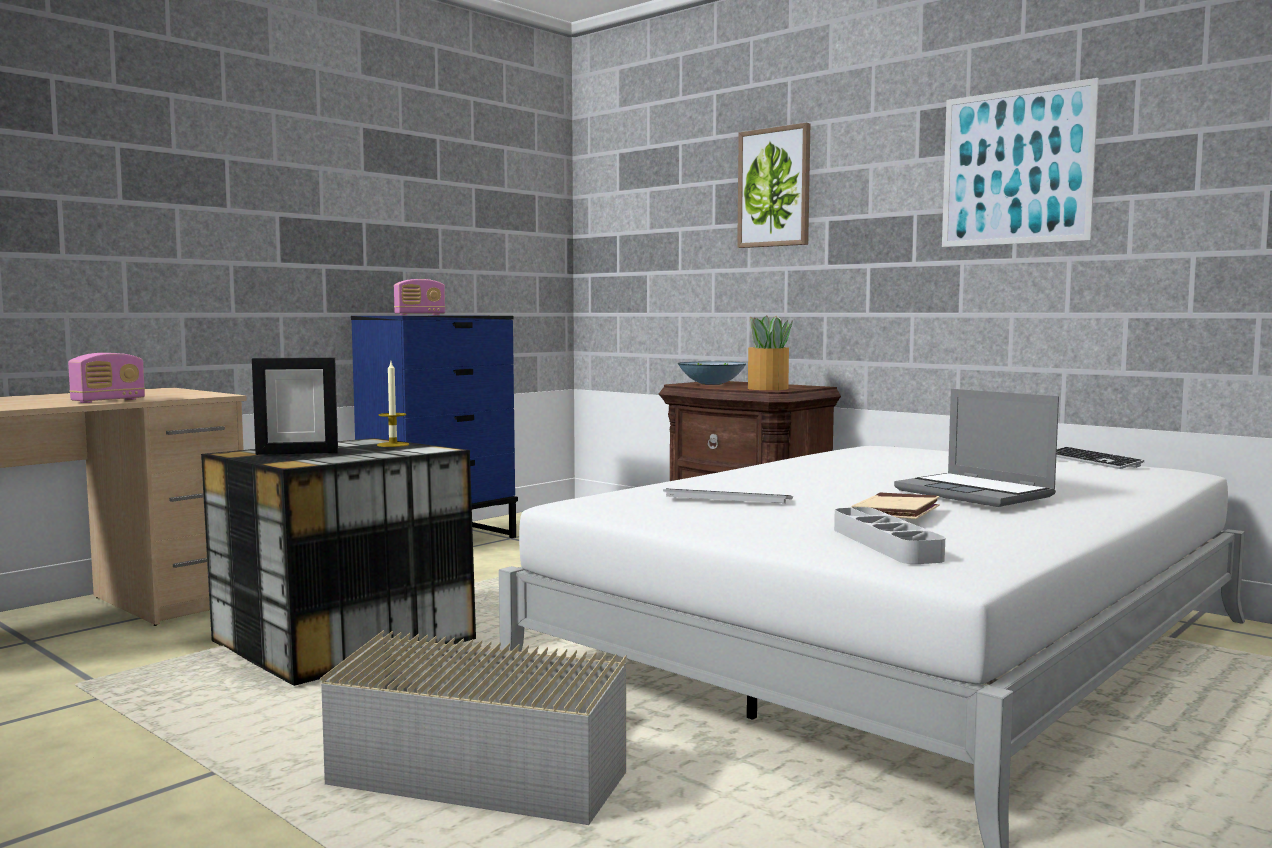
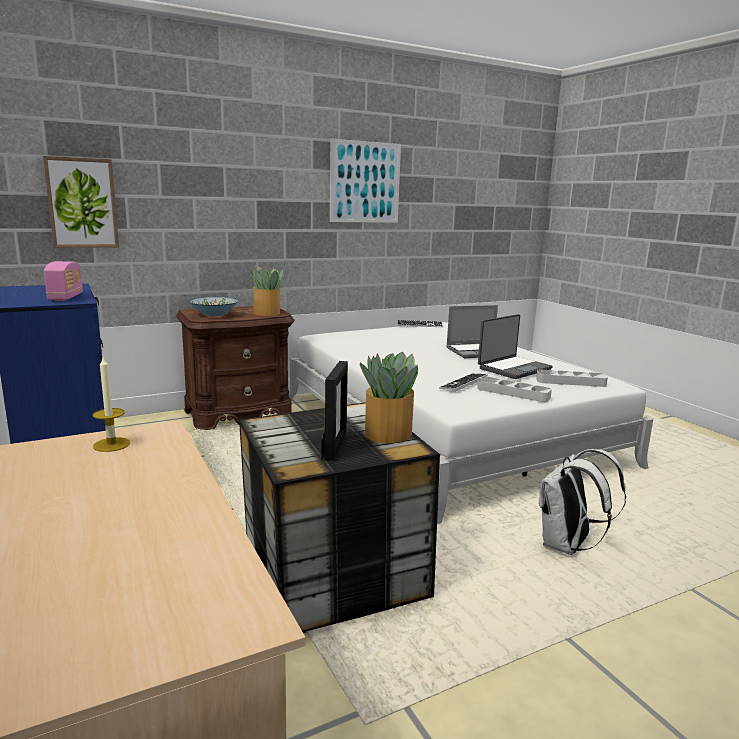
camera: 70 degrees left, 10 degrees up
(108, 401) = (177, 476): radio -> none
(341, 457) = (387, 434): none -> potted plant
(393, 445) = (317, 416): candle -> candle (111, 444)
(487, 766) = (567, 546): grey storage box -> white backpack
(722, 519) = (513, 393): none -> grey tray
(774, 187) = (216, 174): picture -> picture (82, 203)
(896, 512) = (513, 368): beige book -> laptop

